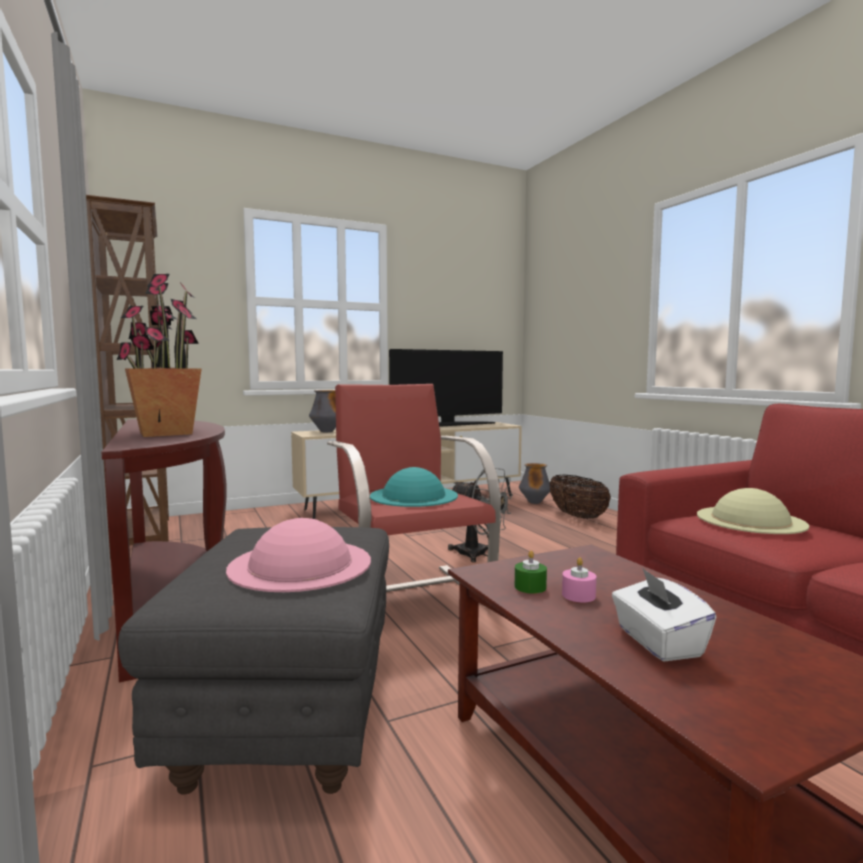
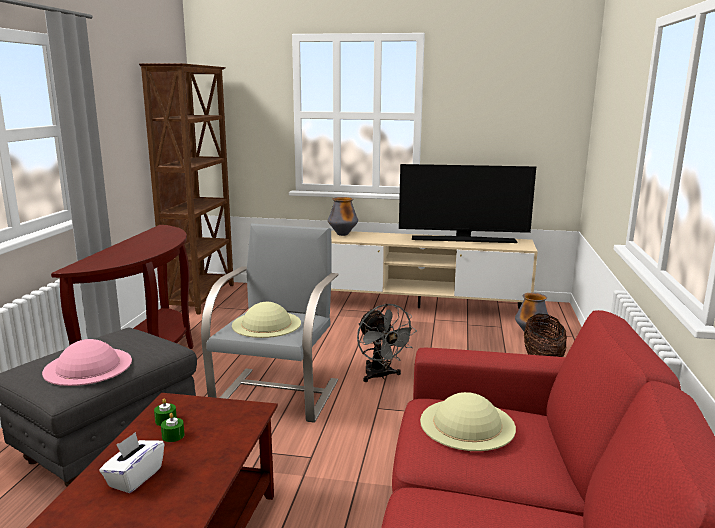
camera: 35 degrees right, 10 degrees up
(165, 433) = (123, 253): potted plant -> none
(408, 594) = (277, 394): red armchair -> grey armchair
(414, 496) = (266, 324): turquoise hat -> beige hat
(578, 595) = (173, 436): pink candle -> green candle

